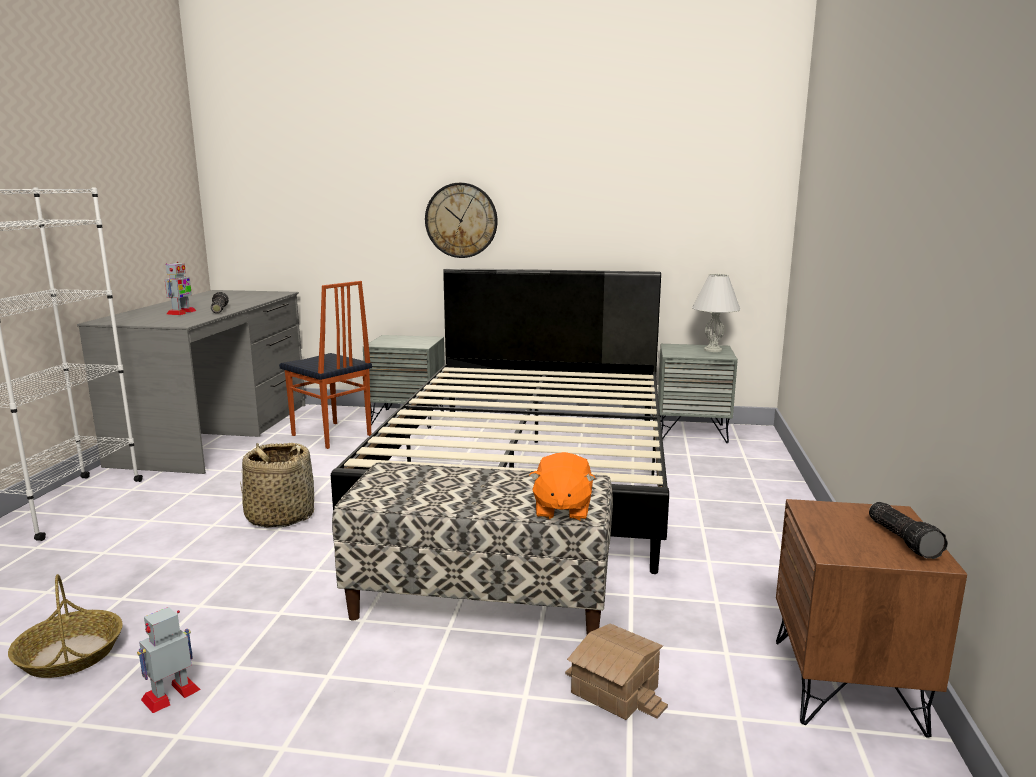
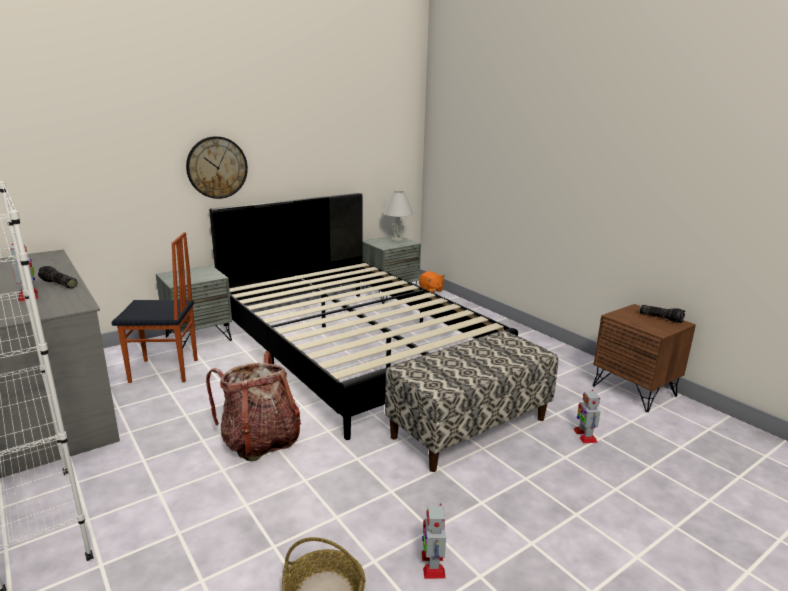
camera: 45 degrees left, 5 degrees up
(280, 516) = (260, 441): basket -> backpack
(561, 510) = (528, 355): orange plush toy -> orange plush toy (431, 290)
(613, 691) = (585, 435): toy house -> toy robot

